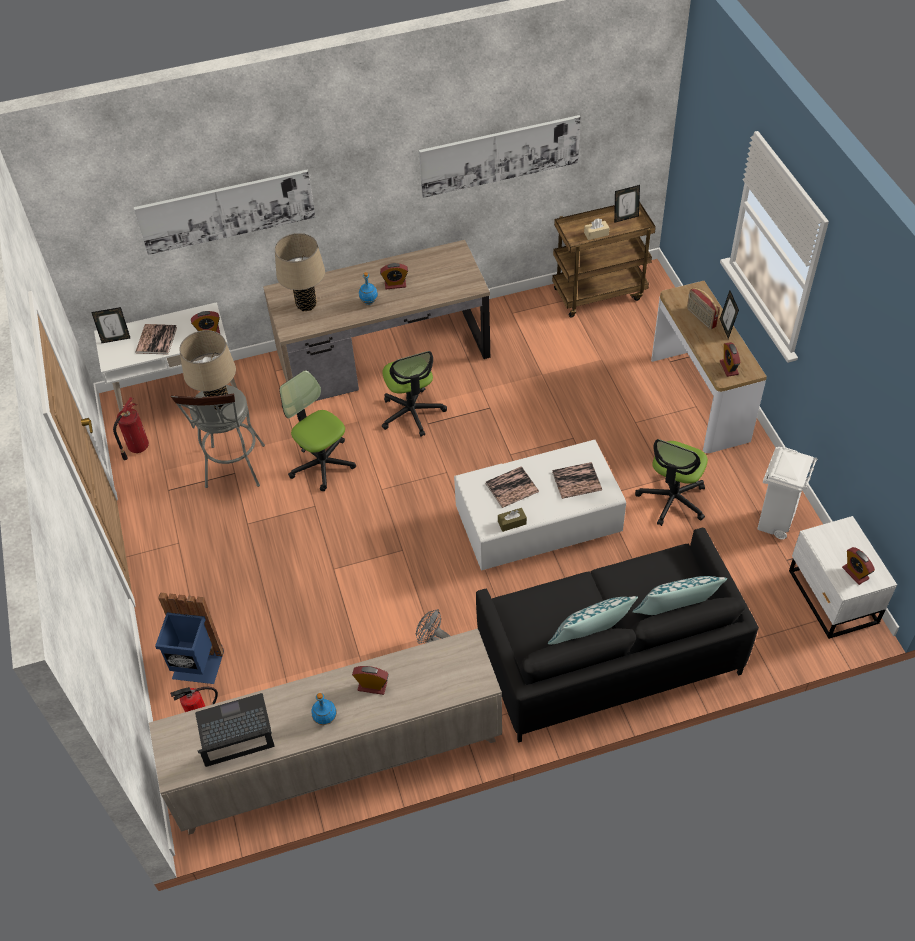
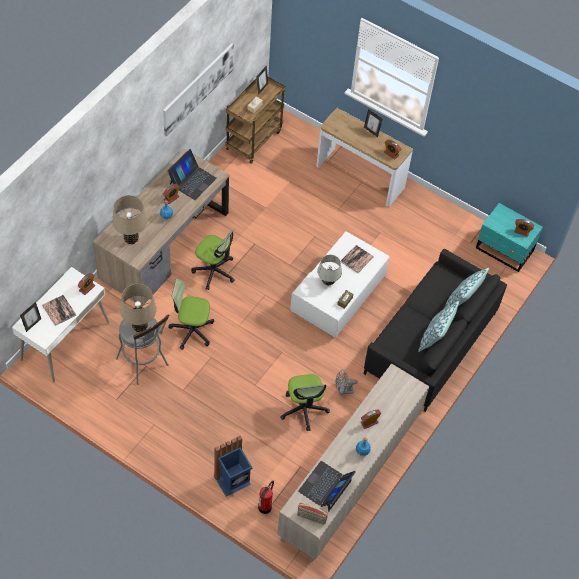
camera: 45 degrees left, 5 degrees up
(137, 448) = (70, 386): fire extinguisher -> none
(226, 211) = (75, 206): picture -> none
(438, 278) = (192, 181): none -> laptop
(511, 488) = (328, 282): book -> white table lamp
(672, 500) = (393, 242): office chair -> office chair (304, 409)
(700, 318) = (354, 131): radio -> radio (311, 518)
(774, 524) = (450, 227): white trash can -> none
(832, 598) = (504, 250): white nightstand -> turquoise nightstand

